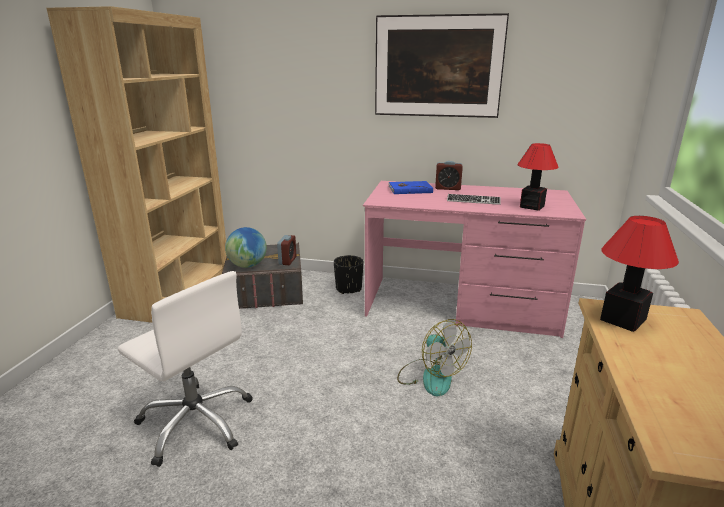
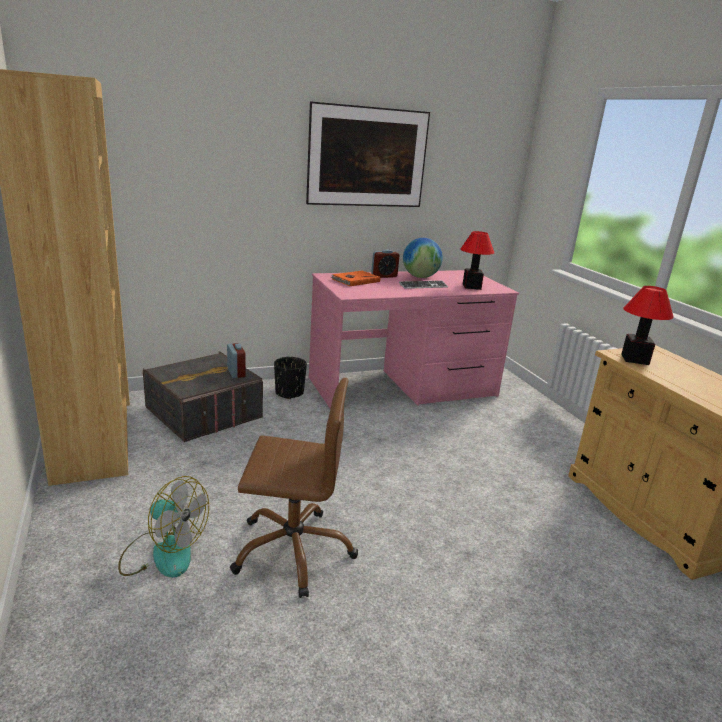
camera: 35 degrees left, 0 degrees up
(196, 422) = (293, 550): white office chair -> brown office chair
(248, 265) = (199, 385): globe -> globe (420, 277)
(409, 189) = (355, 280): blue book -> orange book
(430, 376) = (442, 450): fan -> fan (163, 553)

